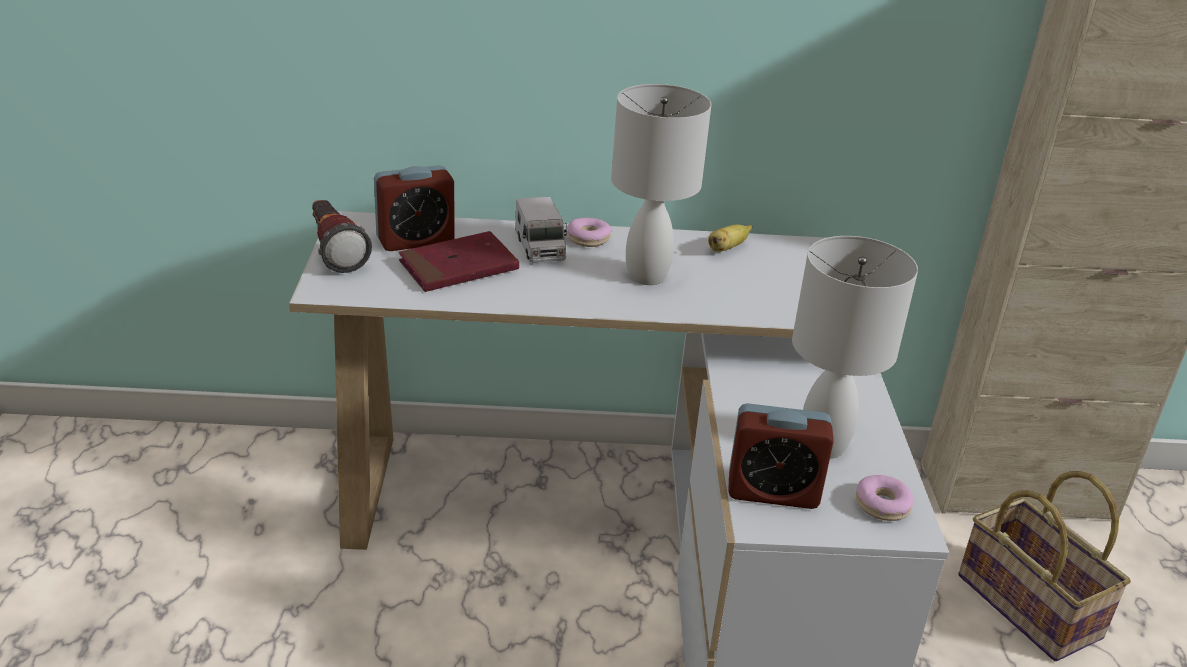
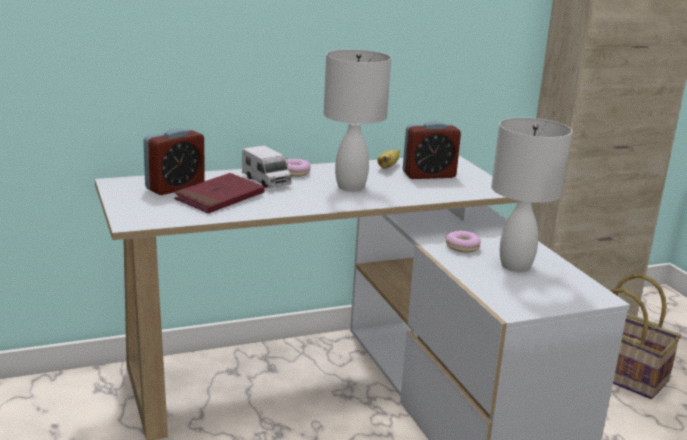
camera: 20 degrees left, 10 degrees down
(334, 251) = (120, 200): flashlight -> none
(772, 491) = (506, 293): alarm clock -> alarm clock (429, 175)
(882, 505) = (574, 288): donut -> donut (462, 247)

